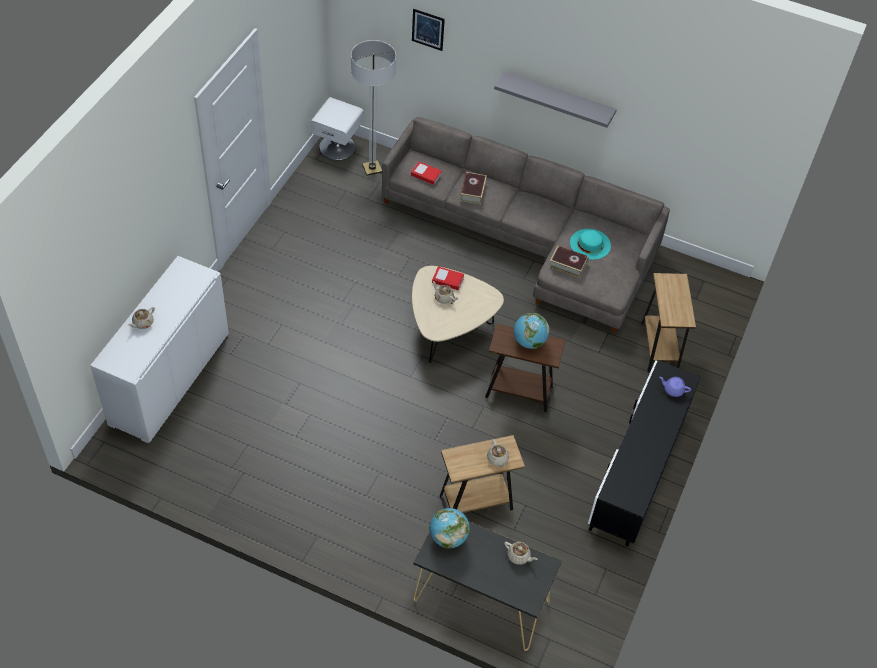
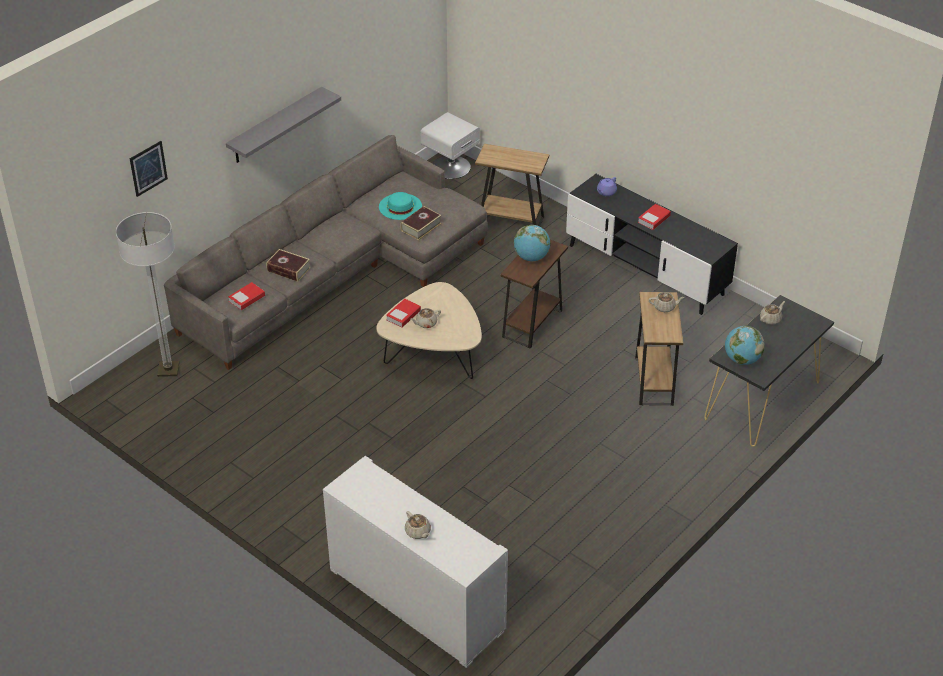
camera: 70 degrees left, 10 degrees down
(337, 147) = (115, 392): white nightstand -> white nightstand (450, 166)
(648, 437) = (654, 219): none -> book

